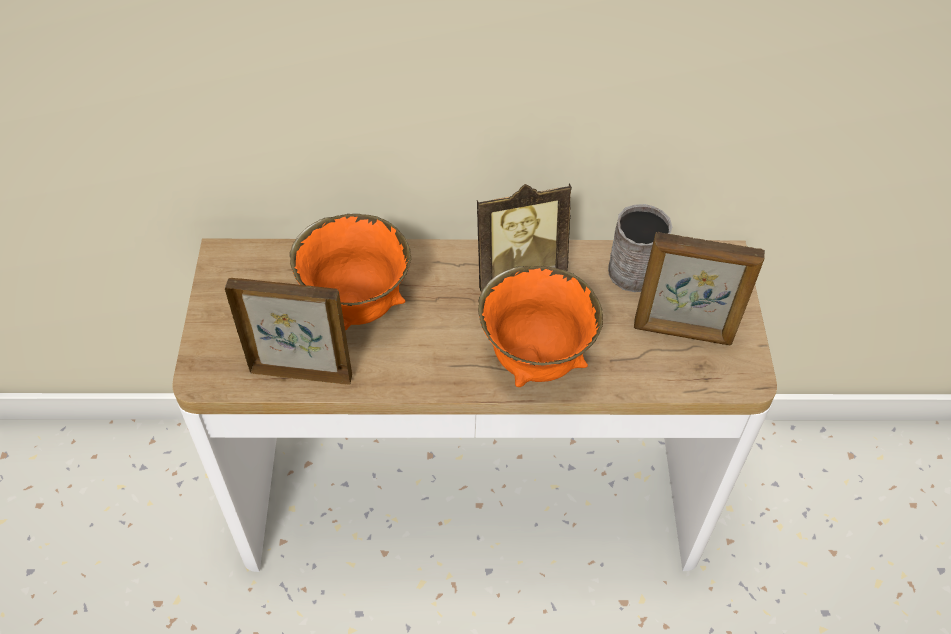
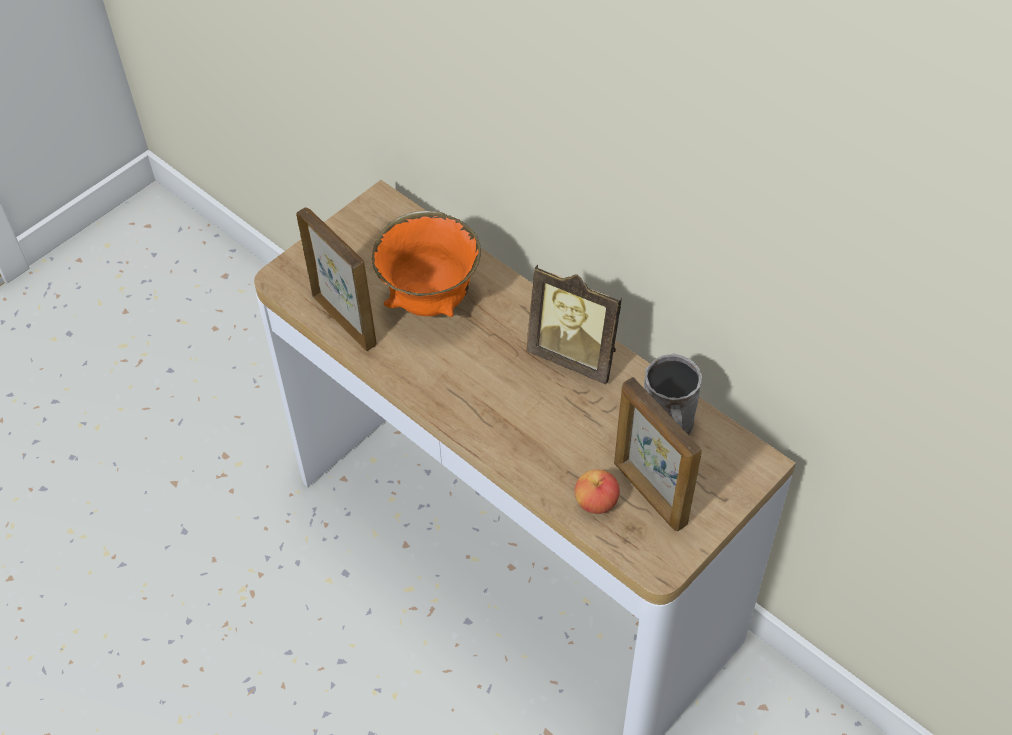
camera: 45 degrees right, 0 degrees up
(535, 360) = (512, 429): orange bowl -> none
(655, 367) = (596, 502): none -> apple

